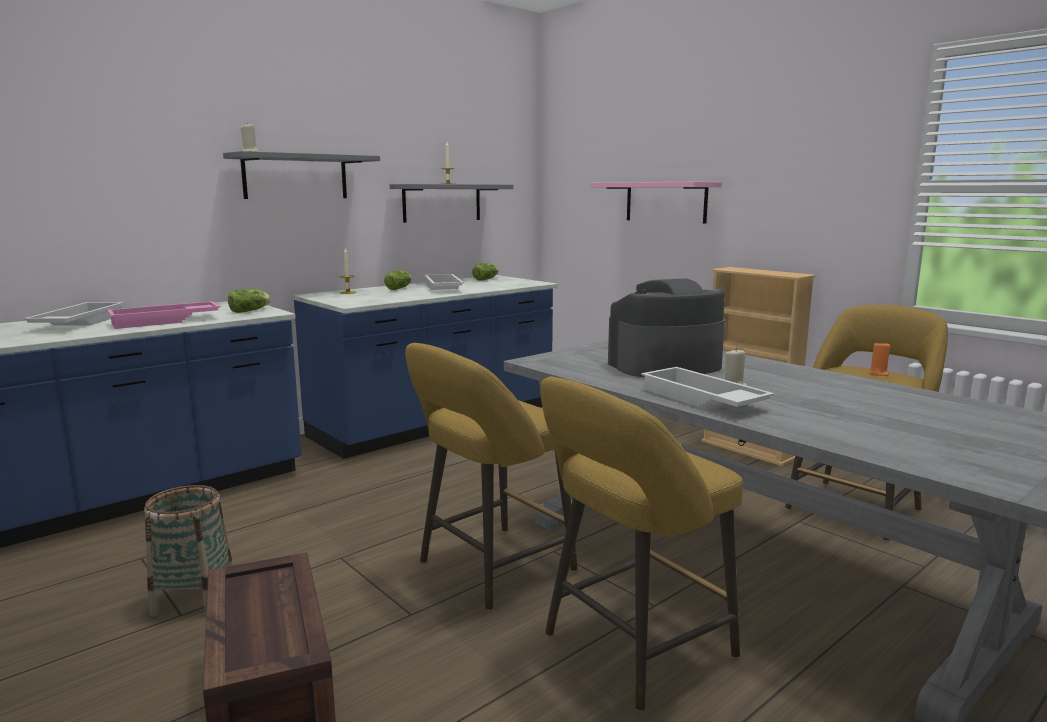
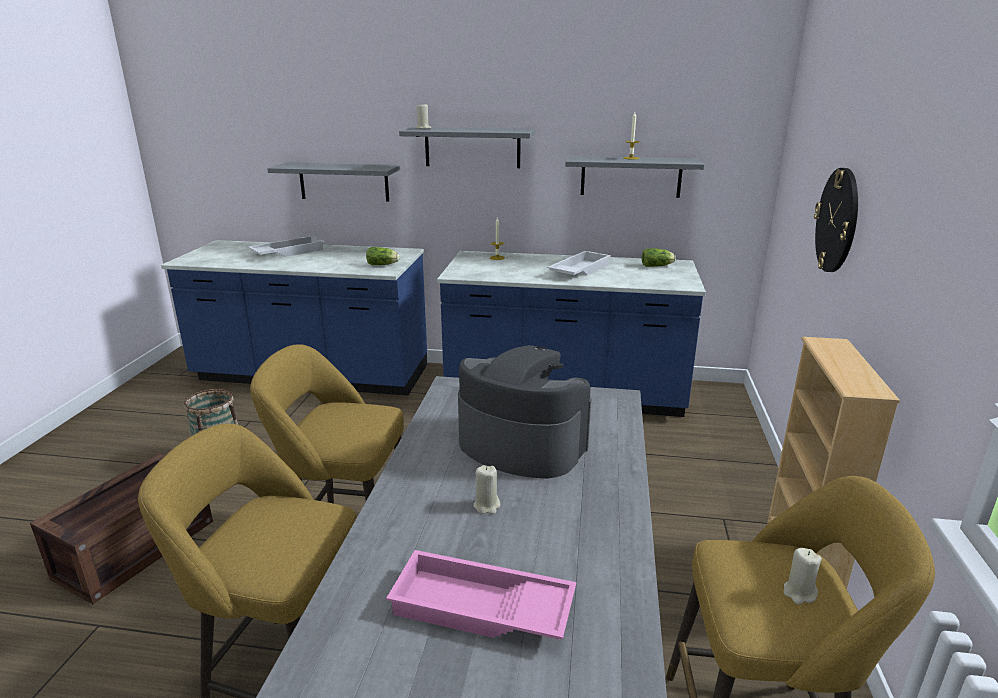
camera: 50 degrees right, 10 degrees up
(130, 223) = (344, 182): none -> grey shelf
(165, 321) = (319, 263): pink tray -> pink tray (480, 610)
(399, 288) = (548, 261): lettuce -> none
(665, 202) = (837, 220): pink shelf -> wall clock
(700, 399) = (411, 502): white tray -> none
(879, 373) = (799, 593): orange candle -> beige candle

